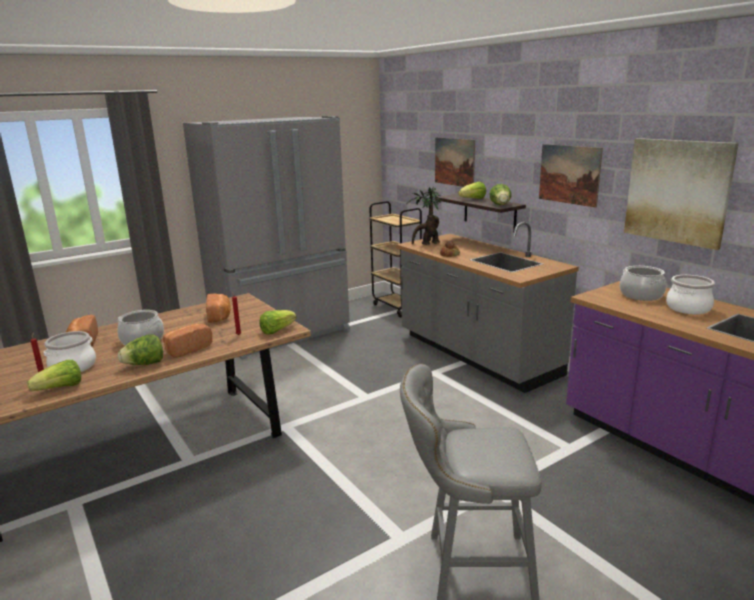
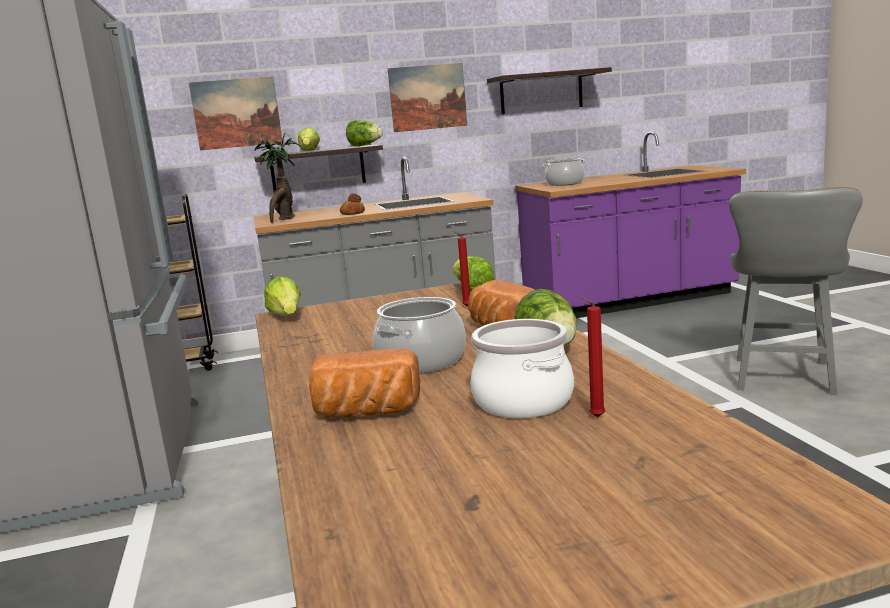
camera: 70 degrees left, 5 degrees down
(60, 388) = (634, 397): lettuce -> lettuce (286, 316)
(220, 316) = (360, 321): bread -> none
(677, 191) = (541, 92): picture -> shelf
(687, 308) = (605, 179): cooking pot -> none

